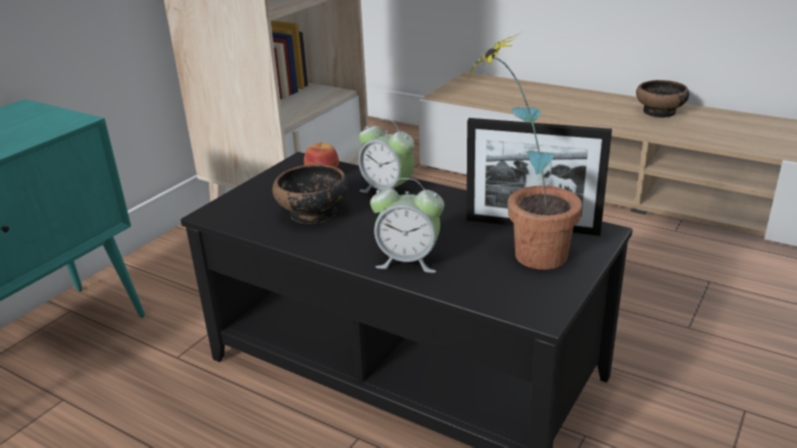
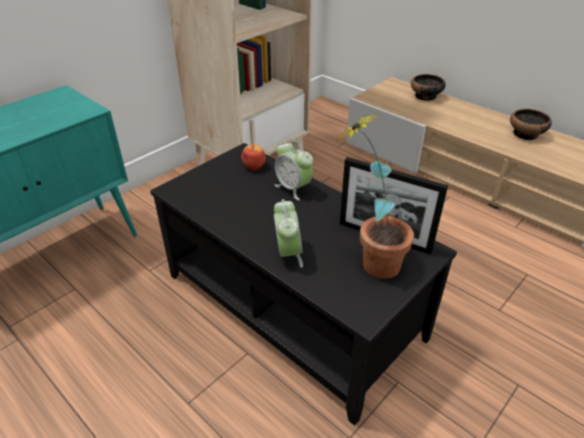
camera: 10 degrees right, 10 degrees up
(313, 213) = (237, 200): bowl -> bowl (425, 96)
(408, 261) = (288, 253): alarm clock -> alarm clock turned 120 degrees counterclockwise

